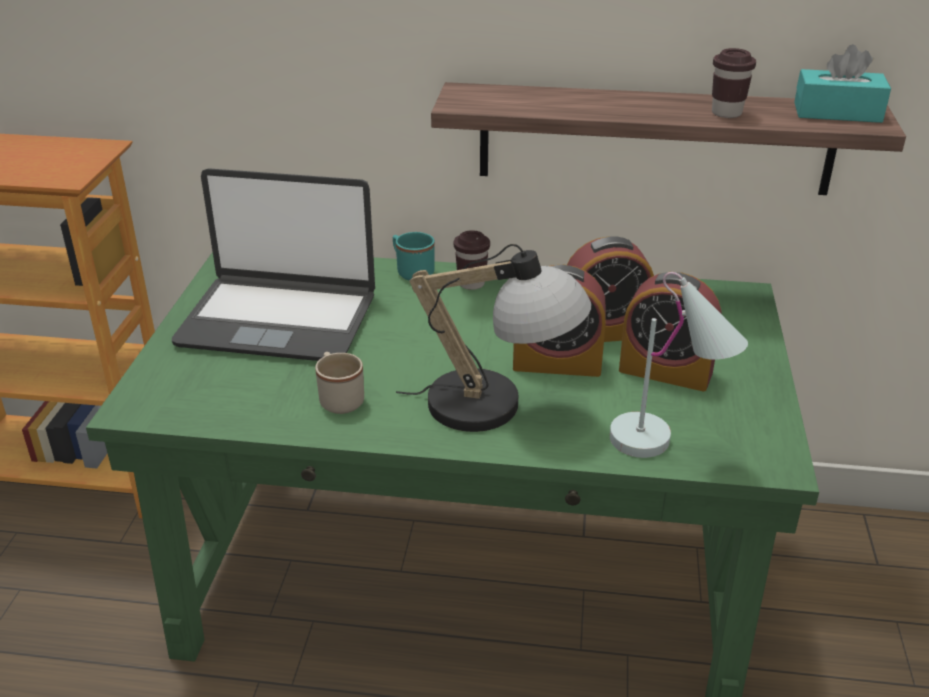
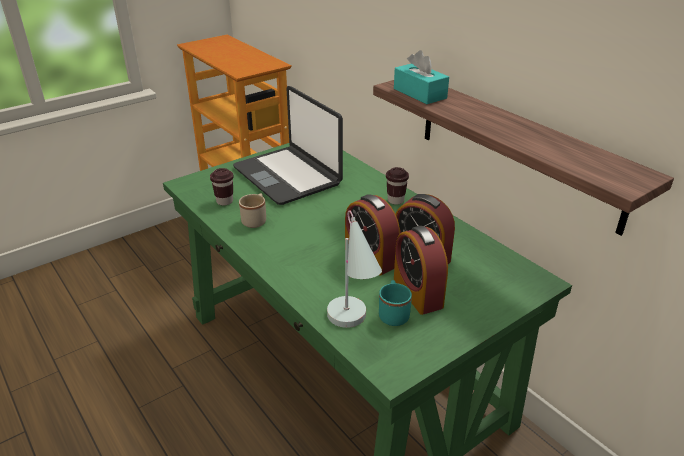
camera: 45 degrees right, 0 degrees up
(411, 271) = (377, 182): turquoise mug -> turquoise mug (393, 314)
(499, 407) = (310, 261): table lamp -> none
(726, 113) = (533, 141): brown cup -> brown cup (224, 201)
(837, 112) = (614, 169): turquoise tissue box -> turquoise tissue box (419, 93)

